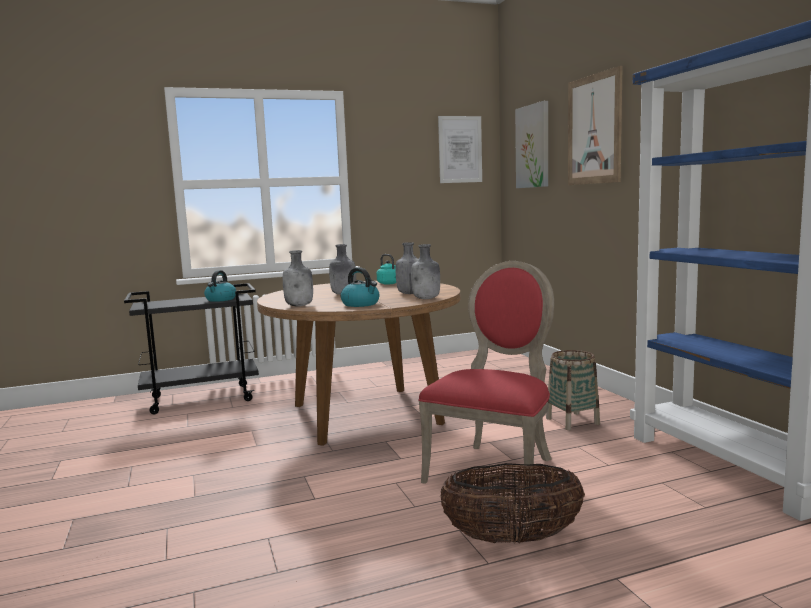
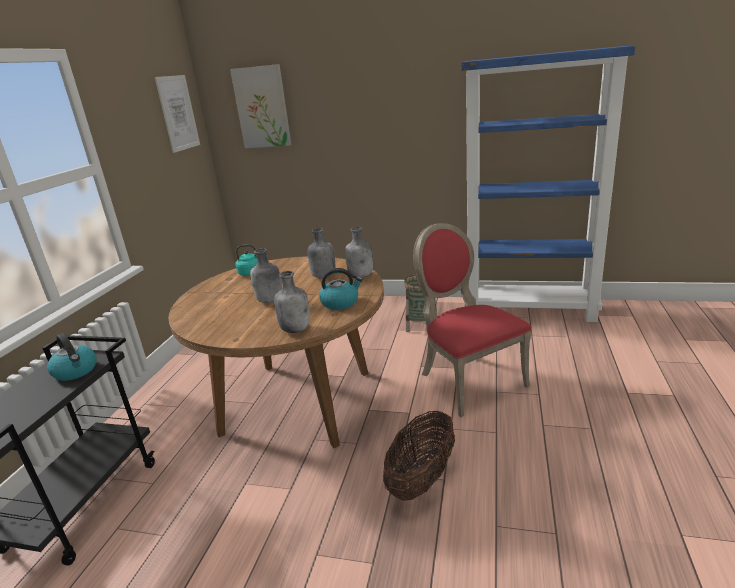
camera: 55 degrees left, 15 degrees up
(512, 538) = (566, 409): basket -> basket (421, 478)
(594, 130) = (349, 95): picture -> none

